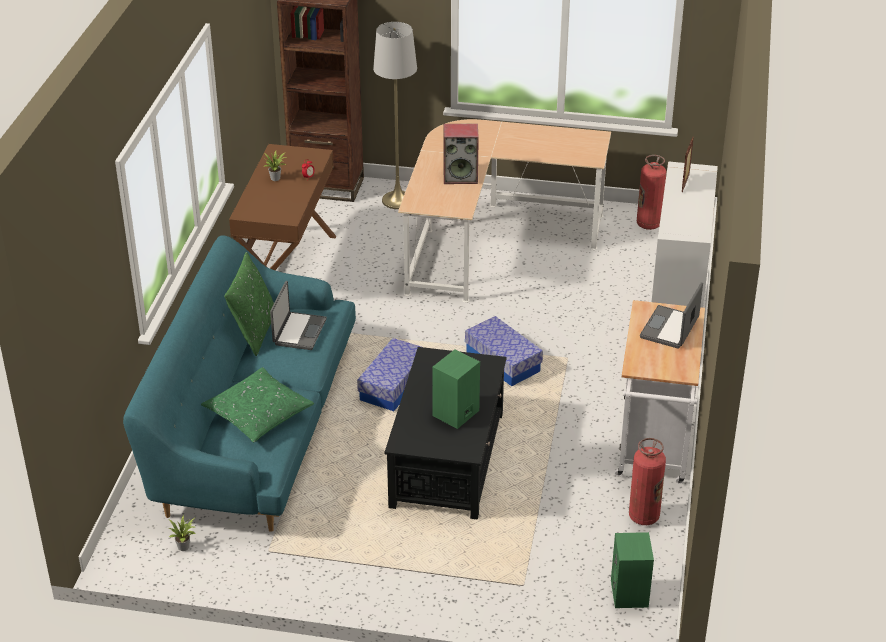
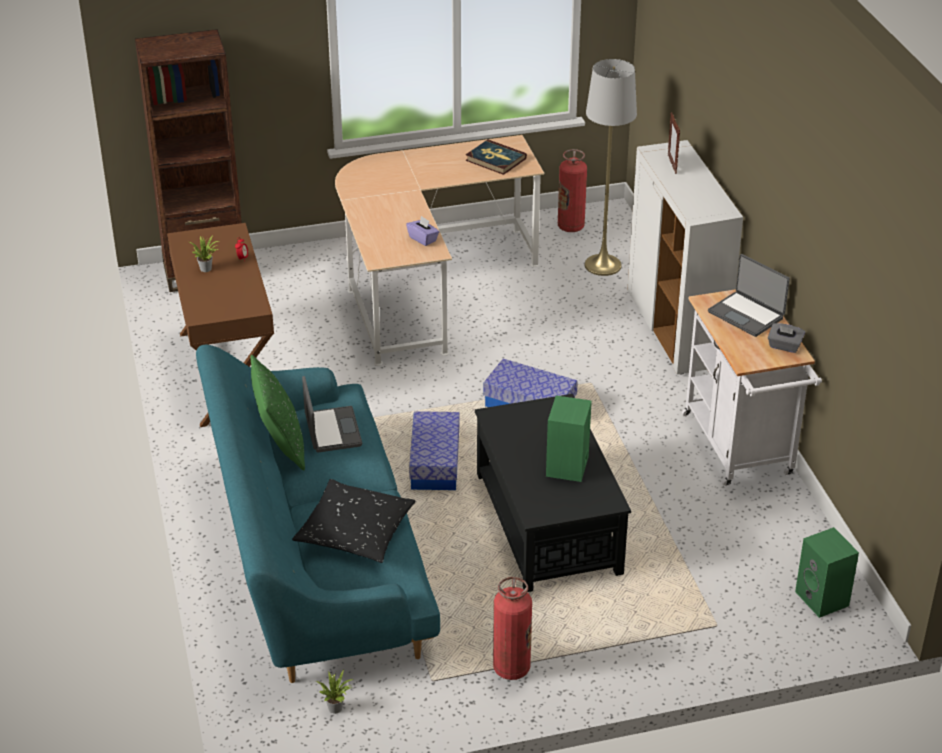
camera: 25 degrees left, 0 degrees up
(259, 413) = (355, 531): green pillow -> black pillow
(397, 200) = (294, 267): grey floor lamp -> grey floor lamp (602, 265)
(461, 176) = (406, 217): speaker -> none
(461, 197) = (423, 239): none -> purple tissue box
(571, 147) = (495, 159): none -> book
(643, 516) = (779, 518): fire extinguisher -> fire extinguisher (511, 668)
(670, 328) = (747, 314): laptop -> laptop turned 45 degrees counterclockwise
(681, 364) = (784, 346): none -> grey tissue box

